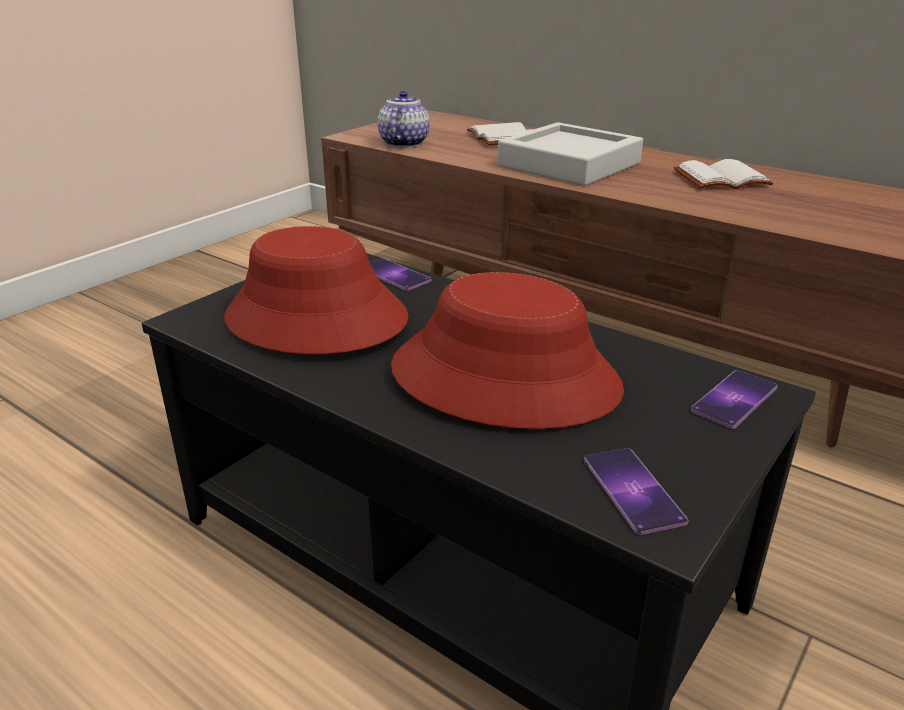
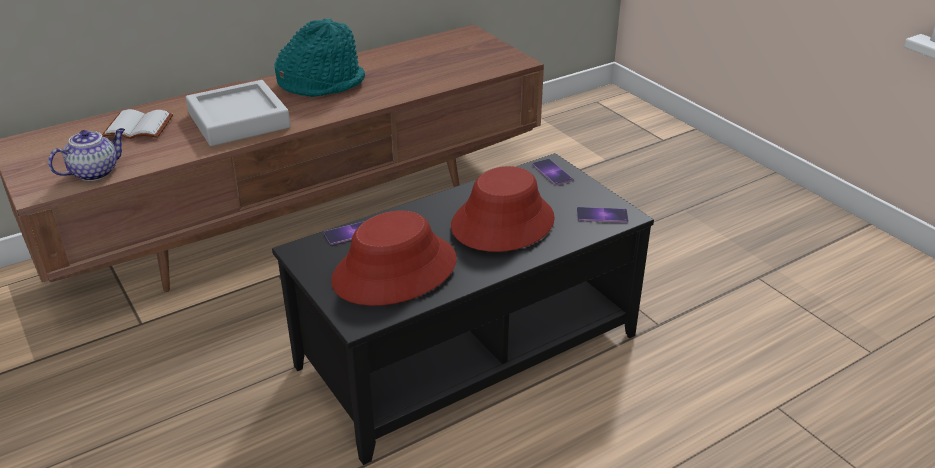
camera: 70 degrees left, 5 degrees up
(403, 143) = (95, 172): teapot -> teapot turned 105 degrees clockwise
(721, 178) = (322, 83): white book -> turquoise hat

